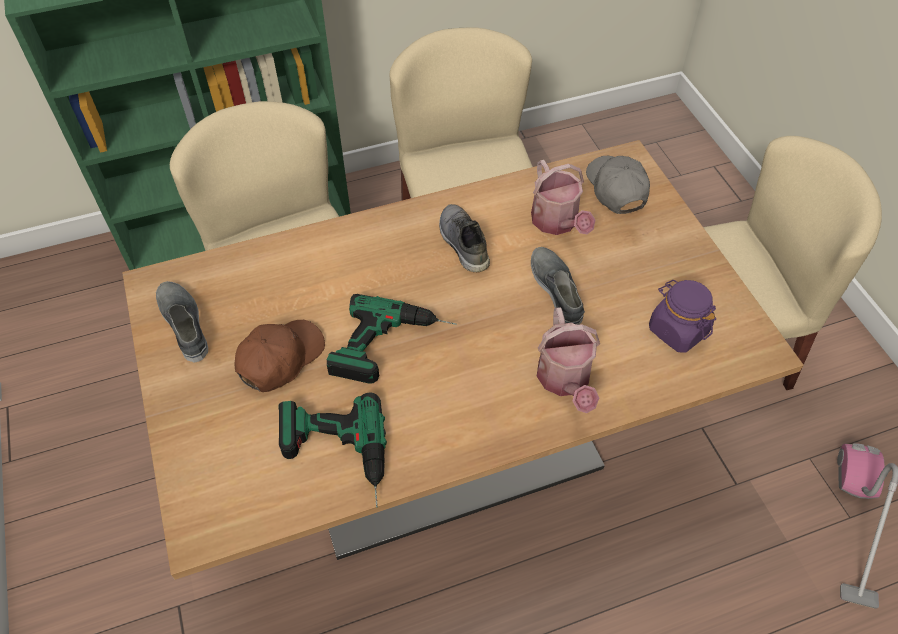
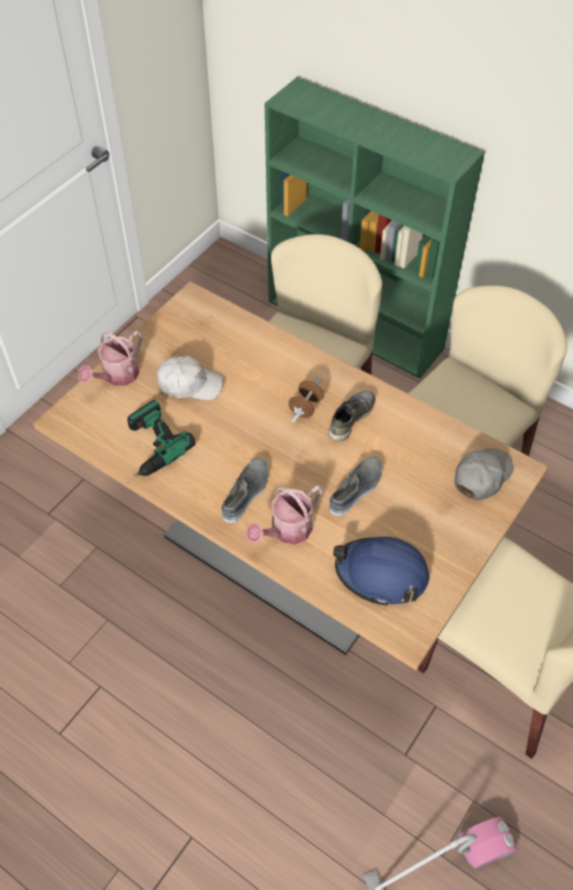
camera: 55 degrees right, 0 degrees up
(184, 324) = (178, 329): grey shoe -> grey shoe (246, 493)
(280, 359) = (189, 384): brown cap -> white cap
(394, 347) = (240, 431): power drill -> none
(415, 271) = (305, 408): none -> brown dumbbell
(557, 223) = (416, 459): watering can -> watering can (117, 376)
(677, 330) = (381, 574): purple jar -> blue hard hat

